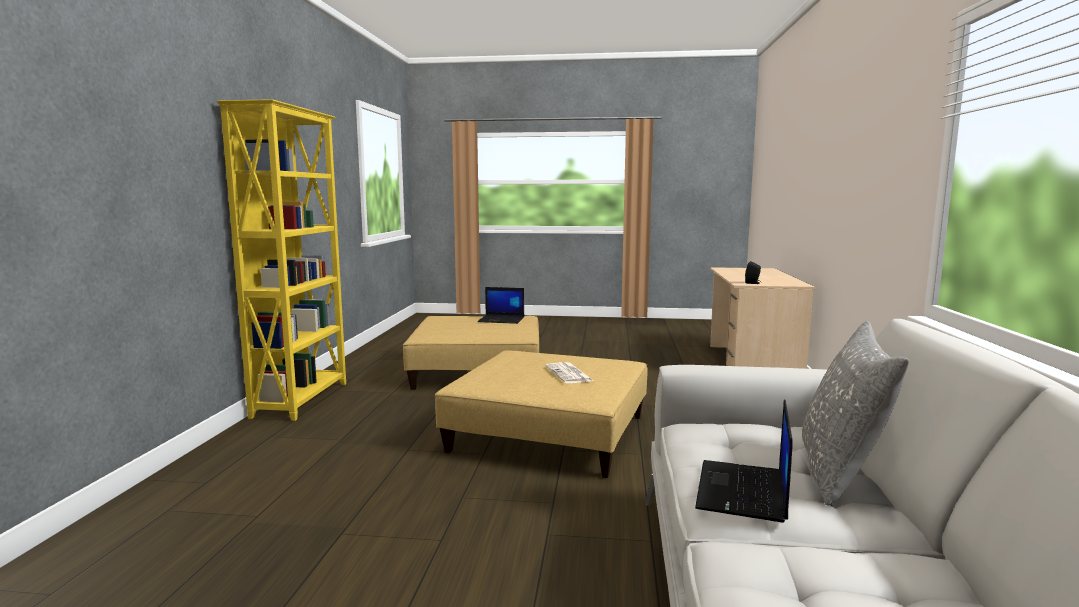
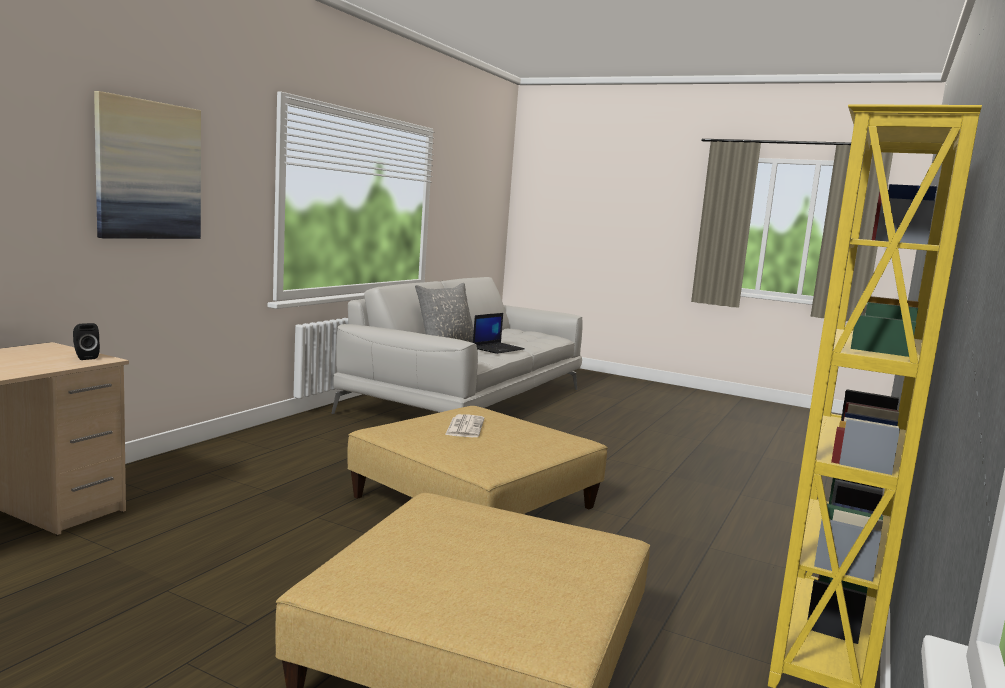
camera: 160 degrees left, 0 degrees up
(502, 320) = (409, 567): laptop -> none
(861, 159) = (148, 170): none -> picture

